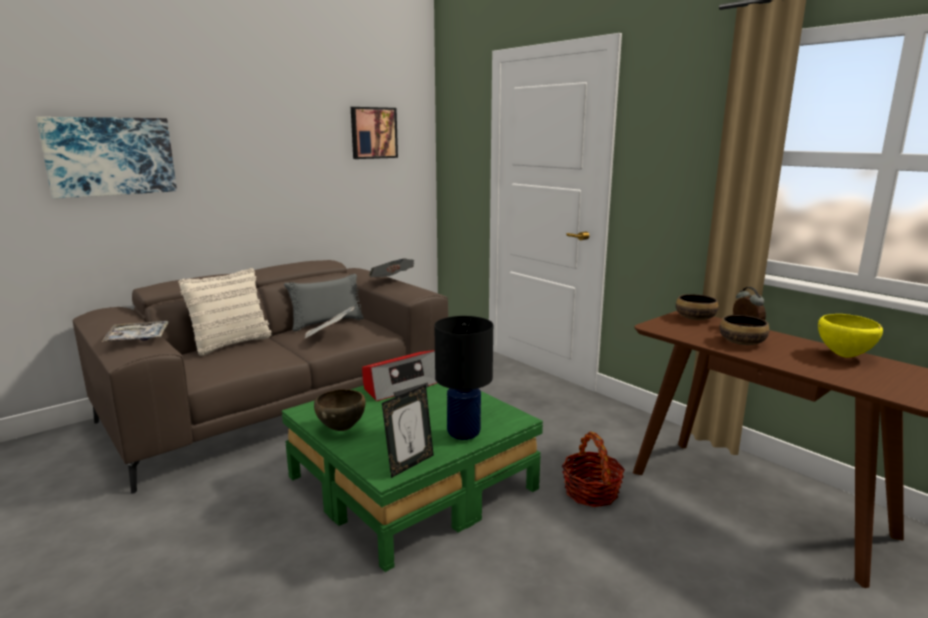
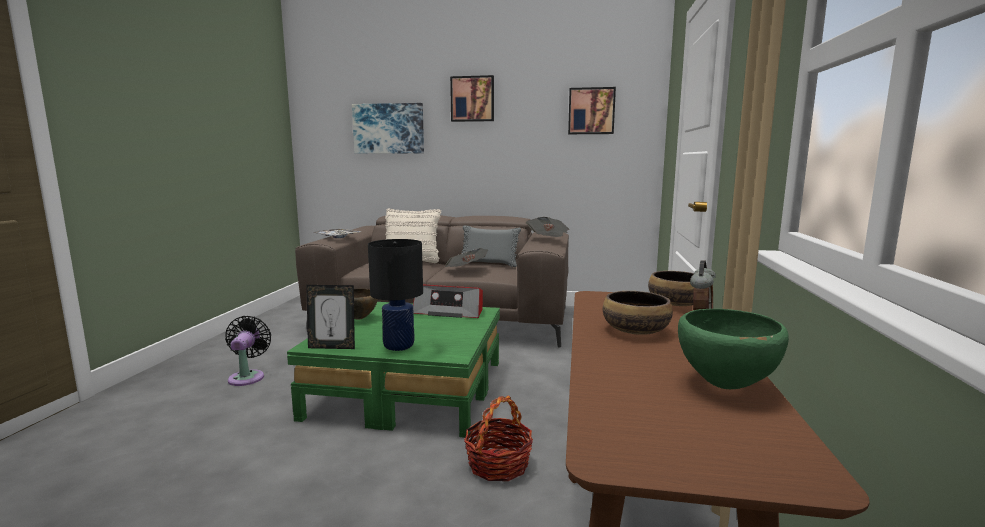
camera: 50 degrees right, 5 degrees down
(204, 577) = (248, 377): none -> black fan
(238, 115) = (472, 99): none -> picture
(844, 356) = (726, 386): yellow bowl -> green bowl

